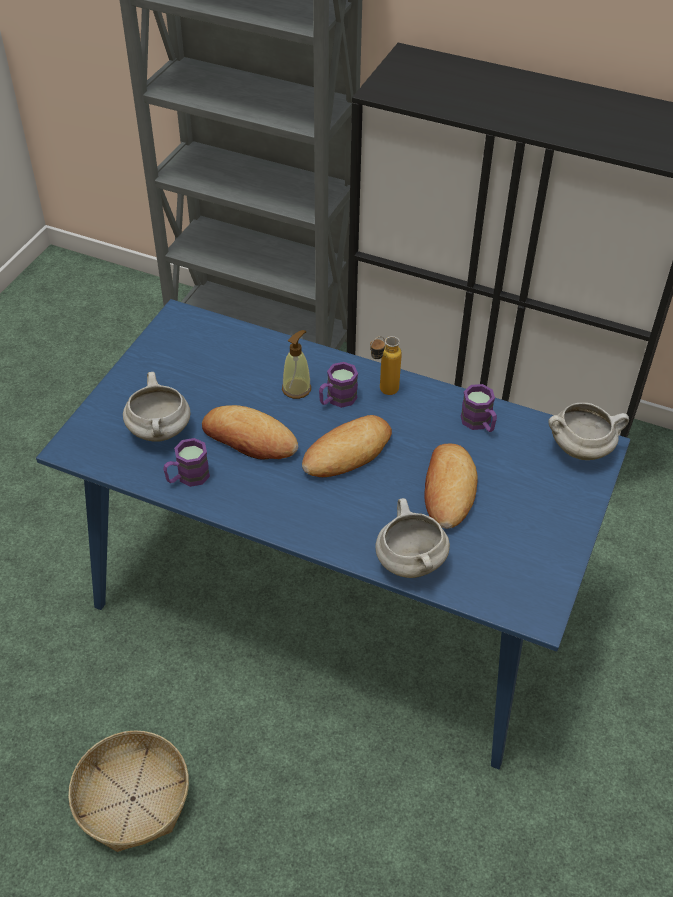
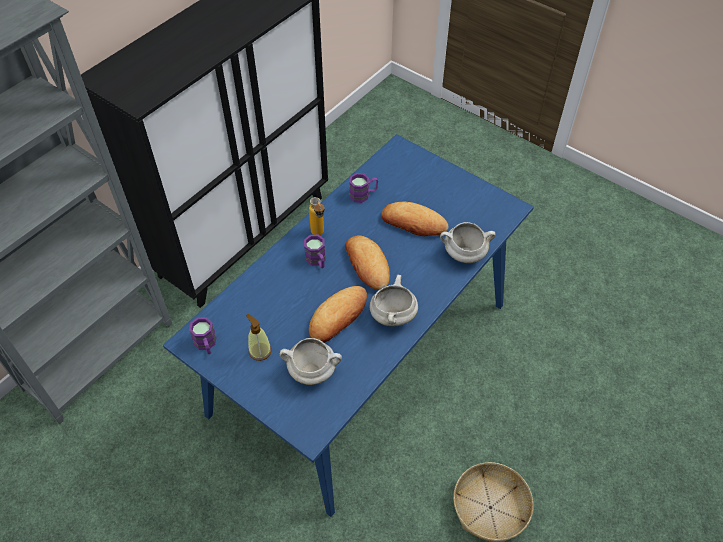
camera: 75 degrees left, 5 degrees up
(187, 477) = (364, 359): purple mug -> purple mug (206, 344)
(296, 389) = (298, 281): soap dispenser -> soap dispenser (260, 351)
(581, 449) = (398, 156): white cooking pot -> white cooking pot (392, 315)

